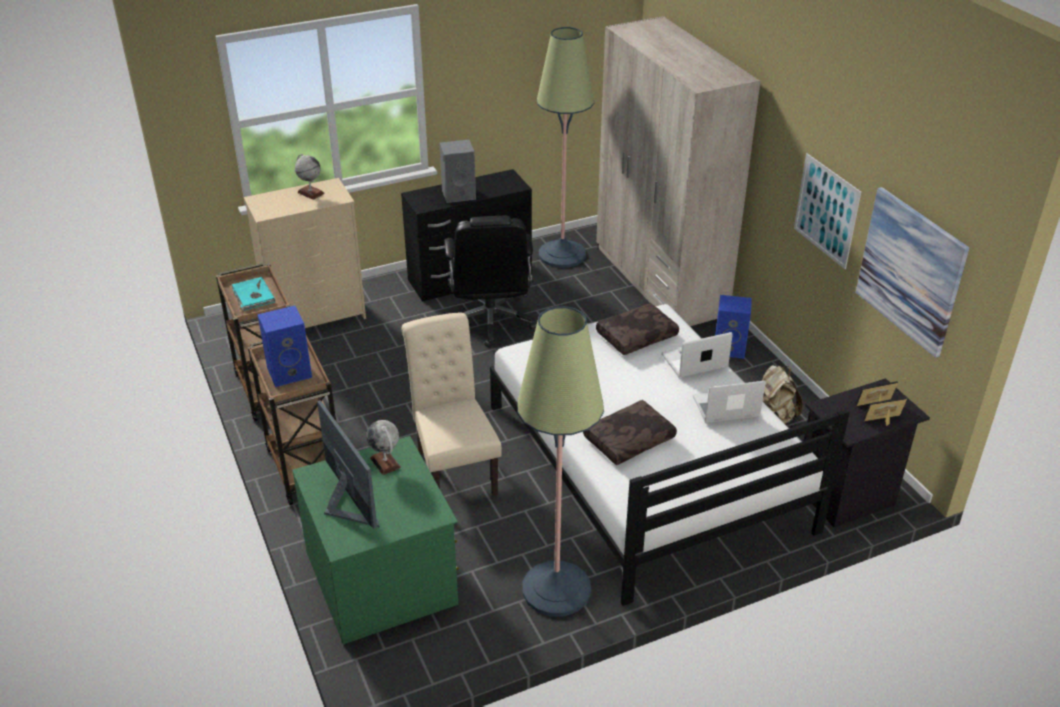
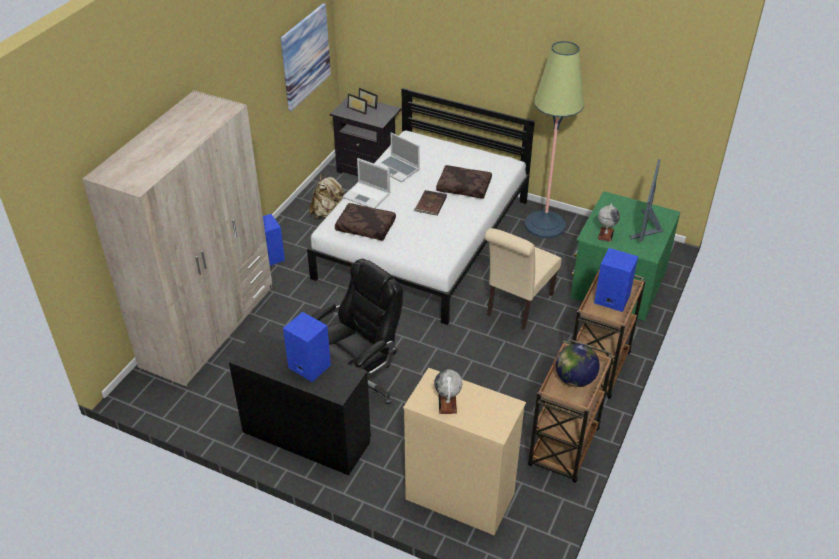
camera: 130 degrees left, 5 degrees up
(253, 296) = (575, 379): turquoise book -> globe
(459, 194) = (308, 366): grey speaker -> blue speaker
(562, 254) = (216, 401): floor lamp -> none
(625, 396) = (430, 204): none -> brown book
(826, 210) = (258, 100): picture -> none

